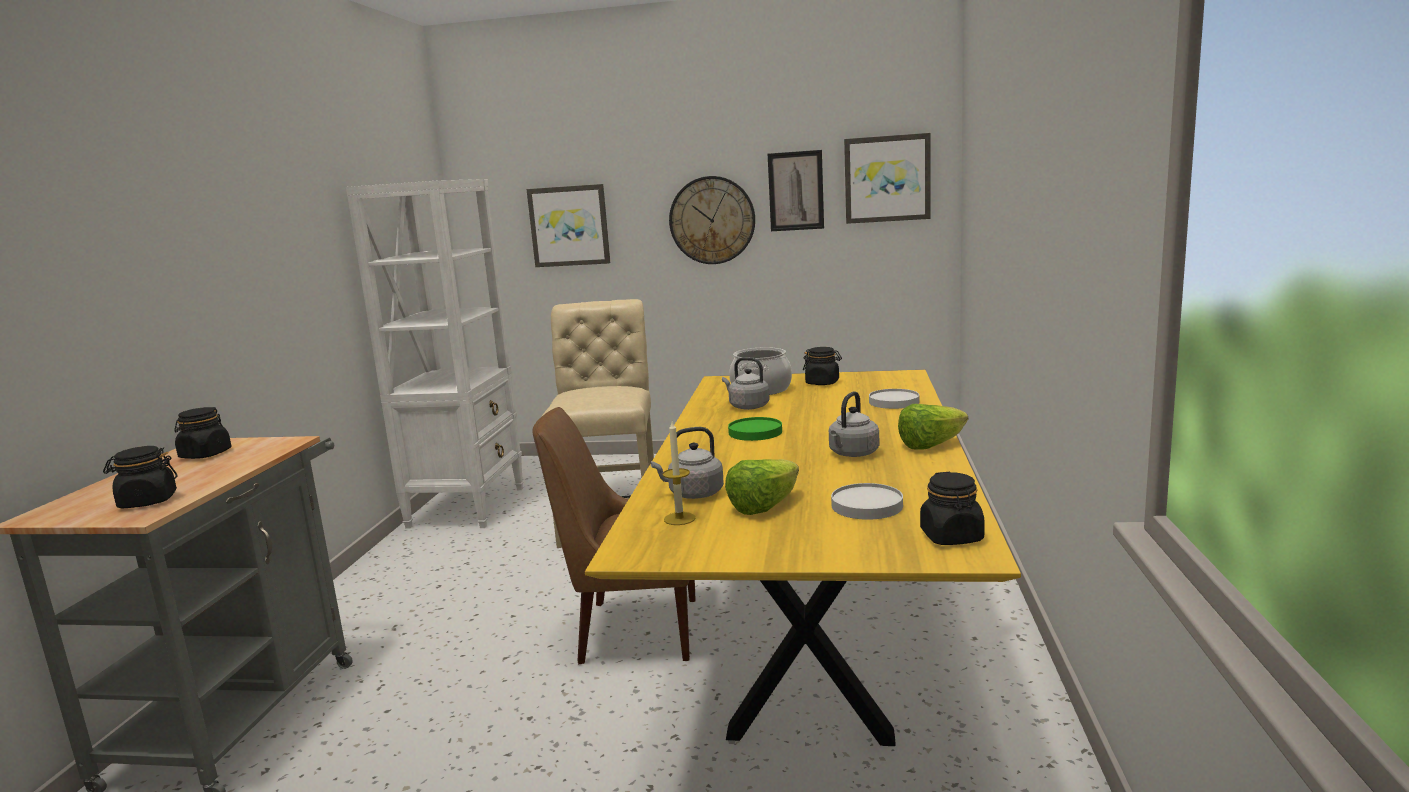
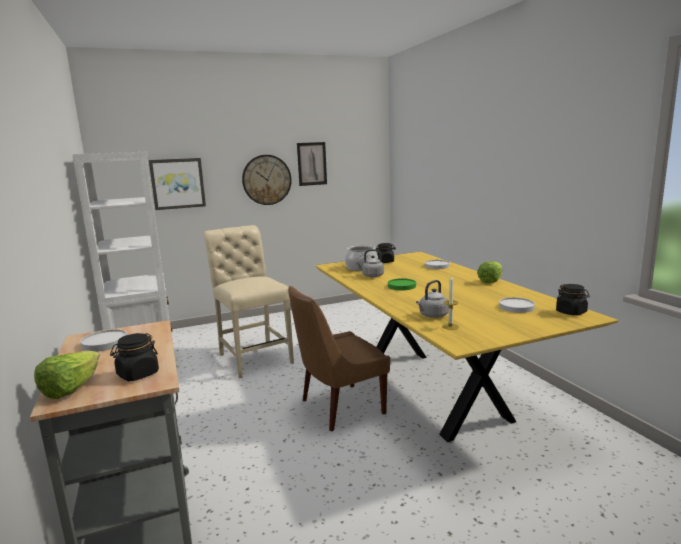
camera: 30 degrees left, 0 degrees up
(205, 454) = (104, 343): black jar -> white plate
(764, 507) = (476, 315): lettuce -> lettuce (71, 389)
(852, 454) = (466, 289): grey kettle -> none
(887, 179) = (356, 158): picture -> none

